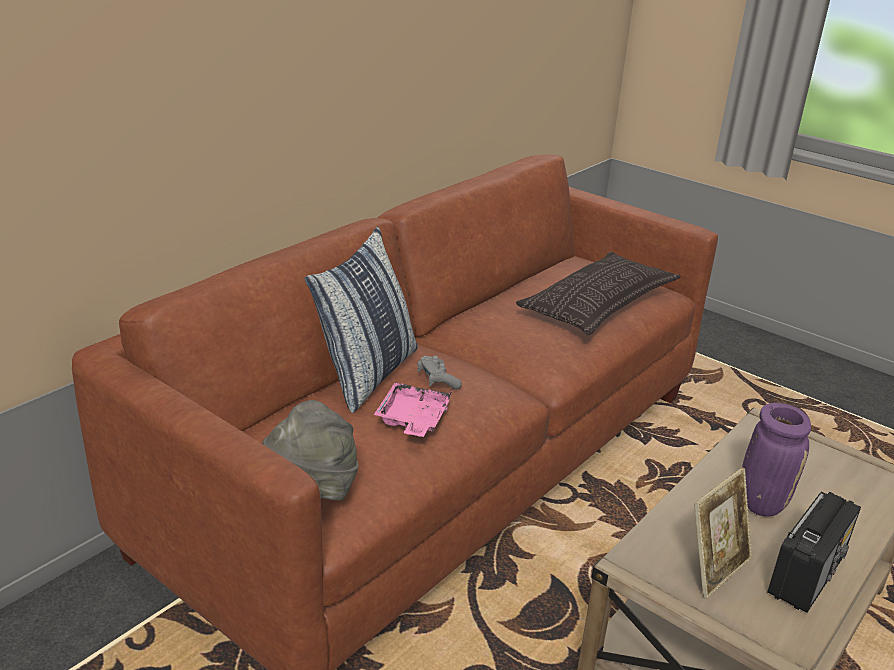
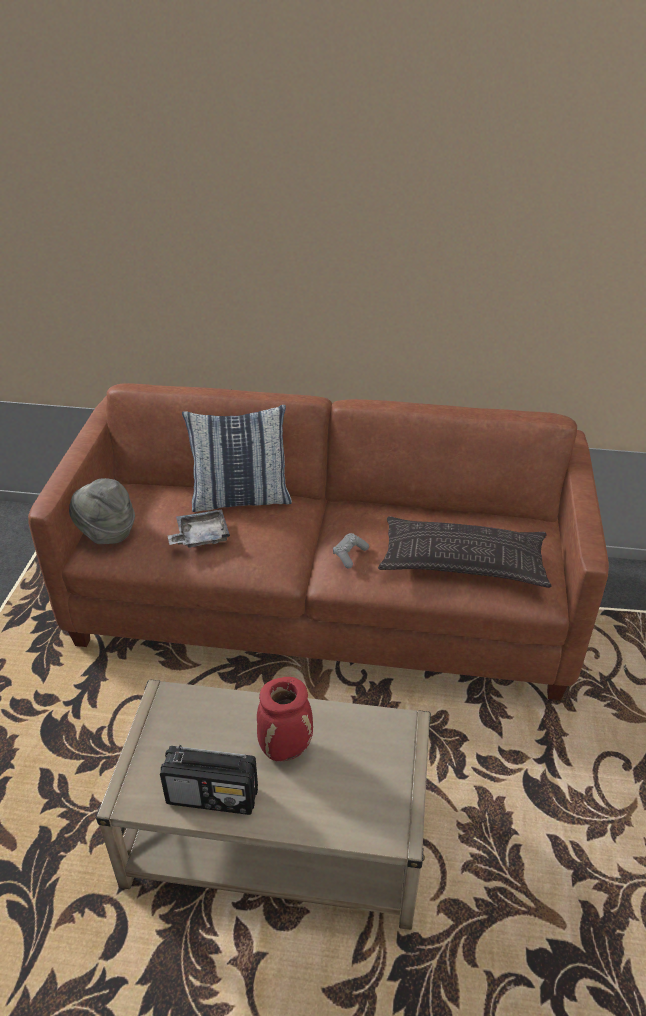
camera: 60 degrees right, 10 degrees up
(412, 420) = (201, 536): pink tray -> grey tray
(437, 380) = (256, 527): grey game controller -> grey game controller (349, 555)
(714, 569) = (185, 741): picture frame -> none
(760, 502) = (286, 748): purple vase -> red vase

